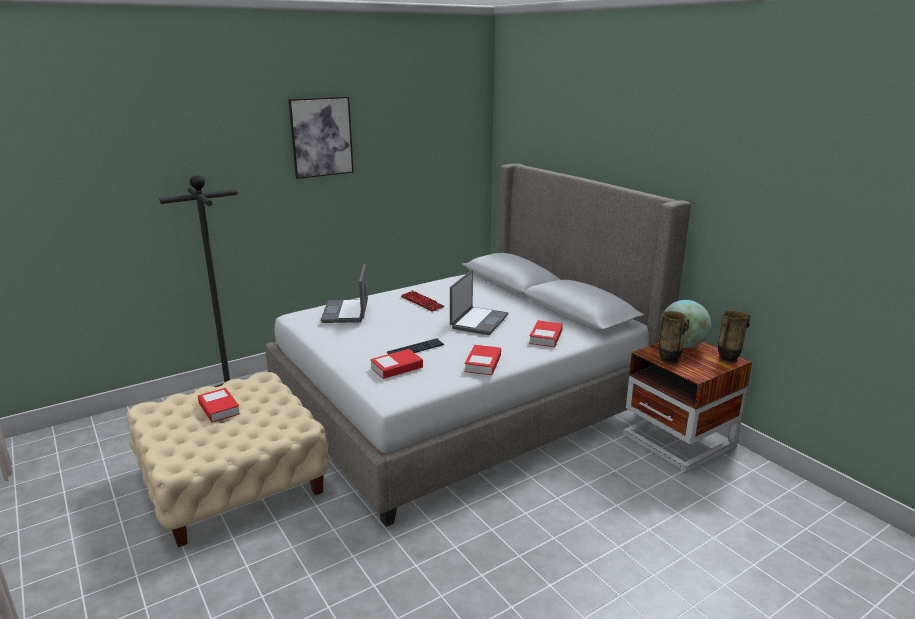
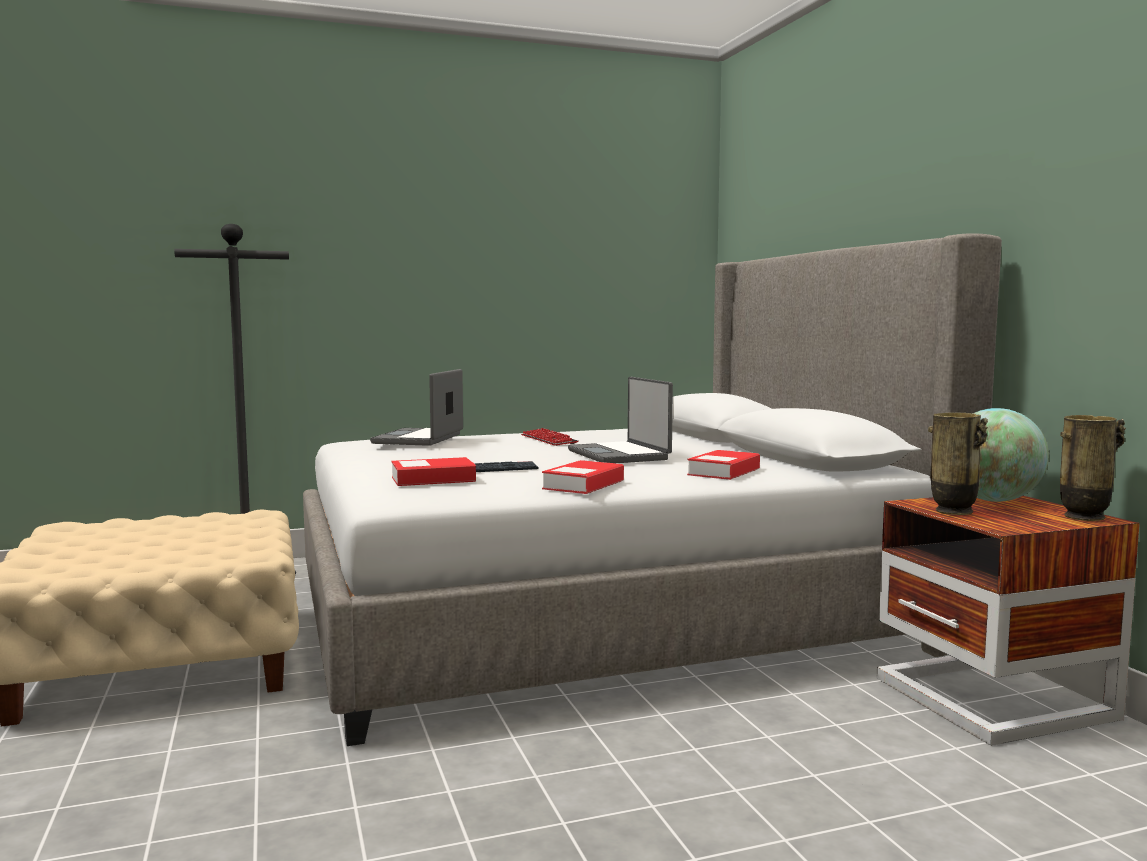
camera: 15 degrees right, 15 degrees down
(219, 408) = (160, 533): book -> none
(321, 137) = (439, 208): picture -> none
(478, 321) = (620, 455): laptop -> laptop turned 120 degrees clockwise

